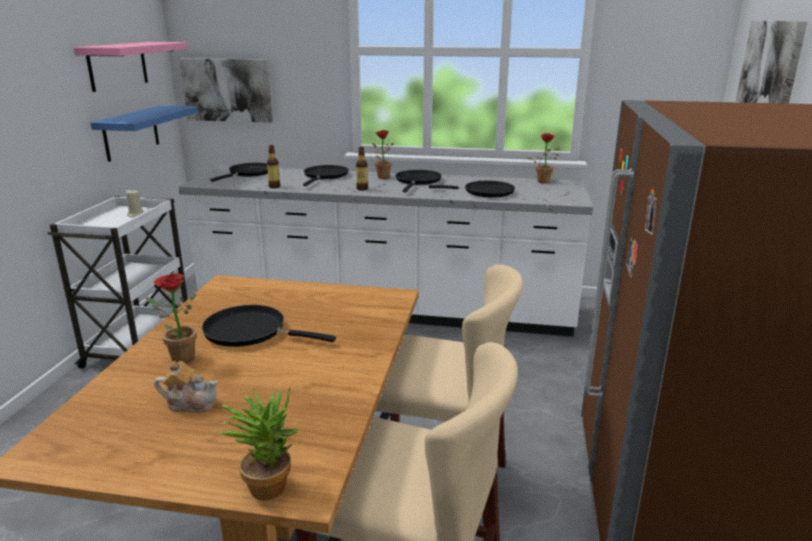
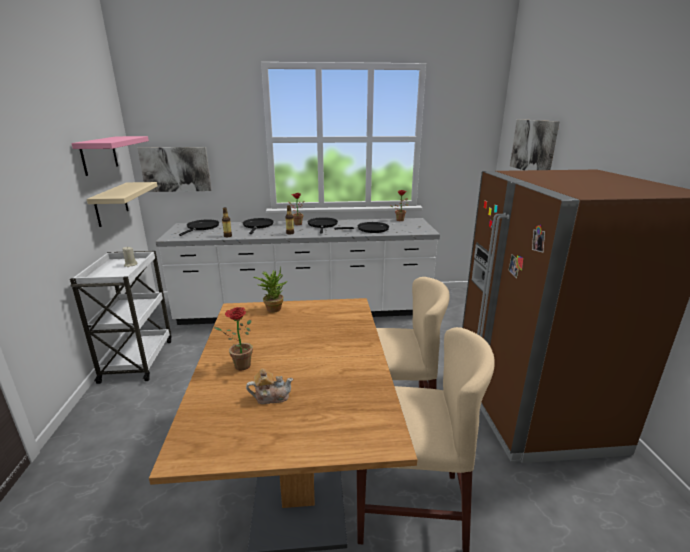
camera: 15 degrees left, 0 degrees up
(131, 132) = (111, 204): blue shelf -> beige shelf
(251, 331) = (277, 340): black frying pan -> none
(267, 483) = (361, 441): potted plant -> potted plant (272, 308)

